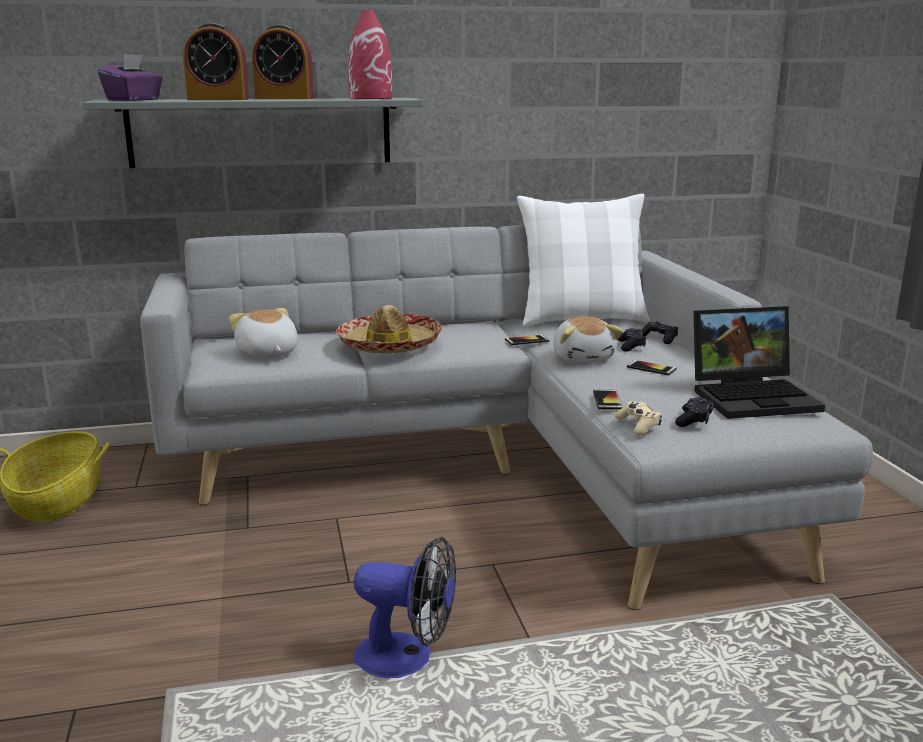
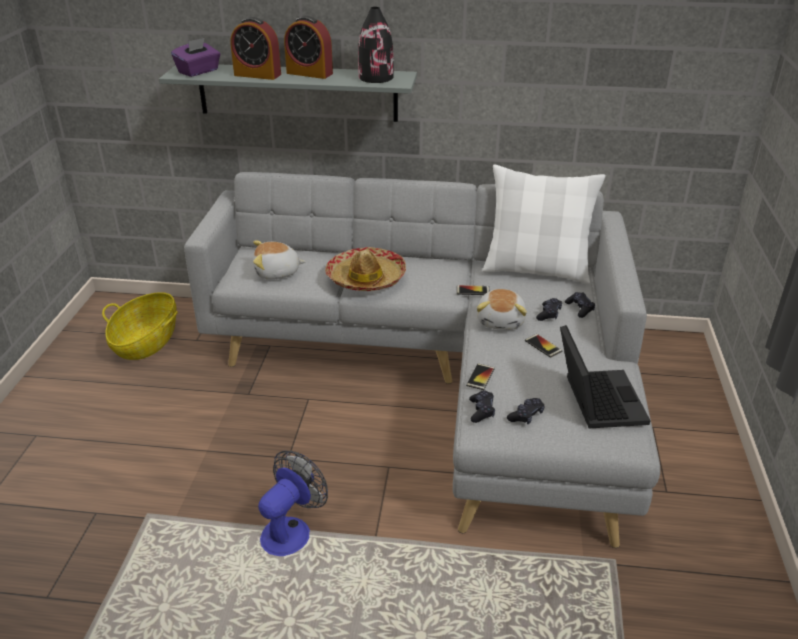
camera: 20 degrees right, 15 degrees up
(267, 353) = (277, 273): plush toy -> plush toy turned 90 degrees counterclockwise
(371, 98) = (376, 77): red vase -> black vase
(407, 658) = (291, 530): fan -> fan turned 90 degrees counterclockwise
(638, 425) = (481, 411): beige game controller -> black game controller
(754, 396) = (596, 399): laptop -> laptop turned 105 degrees counterclockwise

